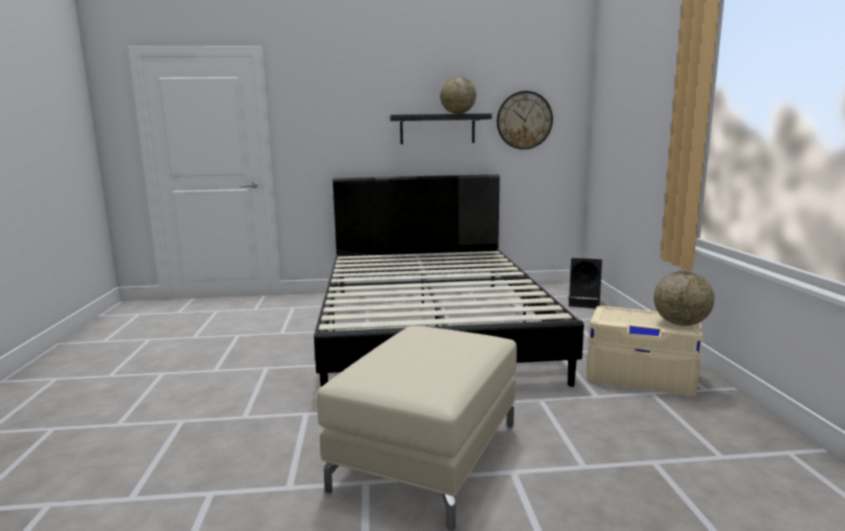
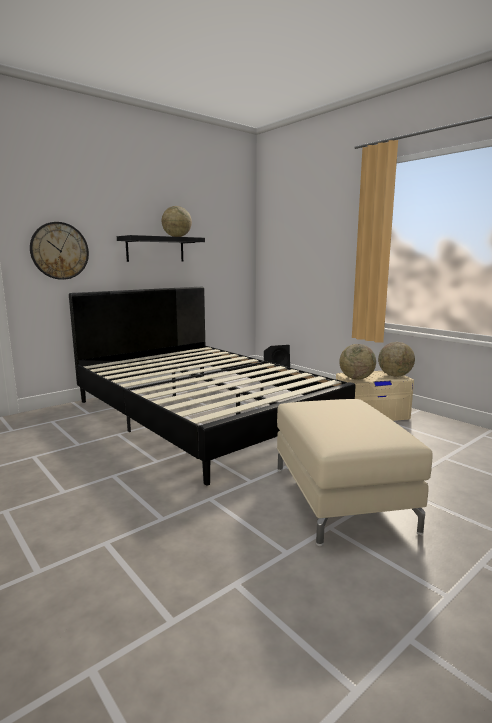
camera: 35 degrees left, 0 degrees up
(524, 120) = (215, 244): wall clock -> wall clock (59, 251)
(609, 317) = (356, 378): none -> globe

